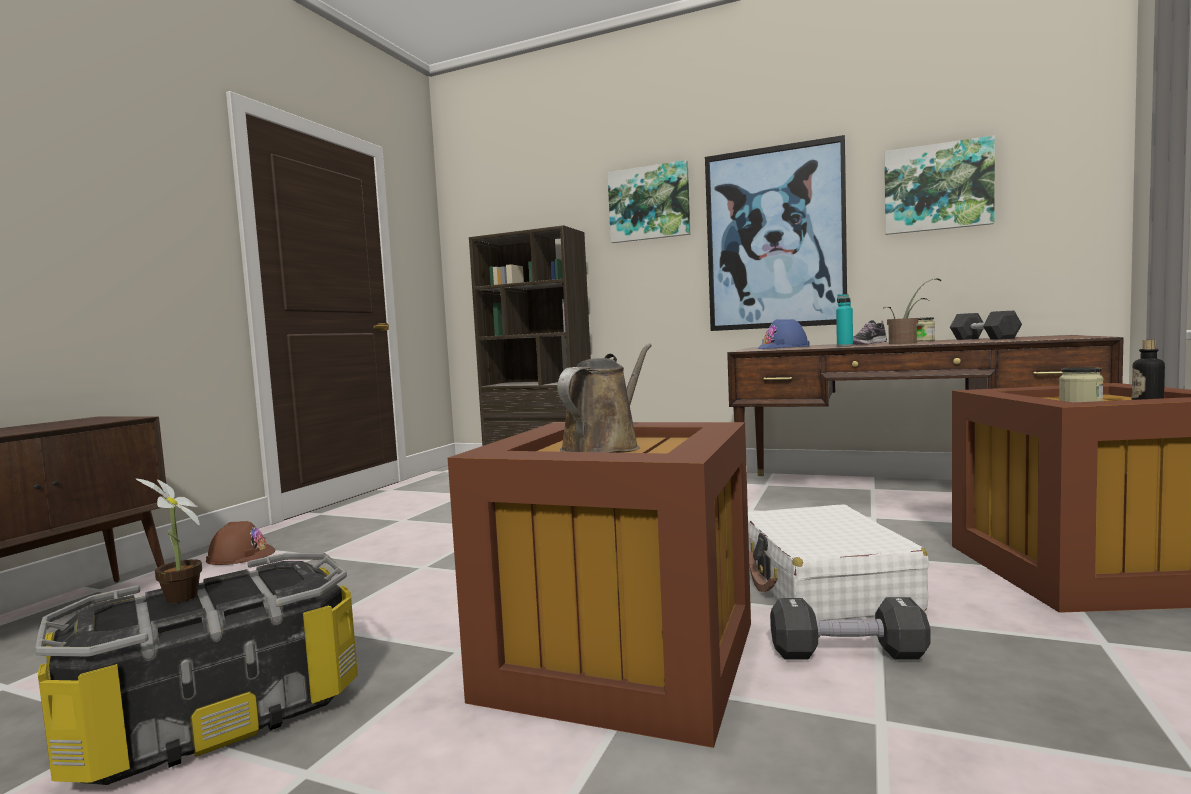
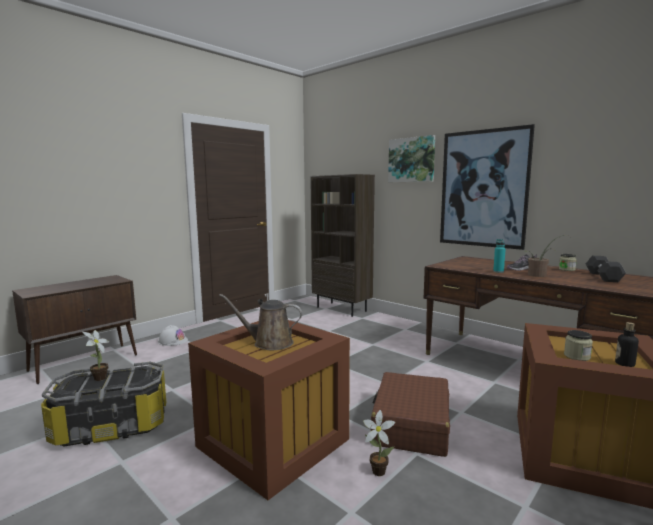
camera: 20 degrees right, 5 degrees up
(241, 555) = (173, 341): brown hard hat -> white hard hat
(605, 447) = (269, 343): brown watering can -> brown watering can turned 135 degrees counterclockwise
(783, 347) = (468, 264): blue hard hat -> none
(824, 586) = (411, 425): white suitcase -> brown suitcase
(847, 654) = (377, 470): black dumbbell -> potted plant
(937, 187) = (595, 164): picture -> none

